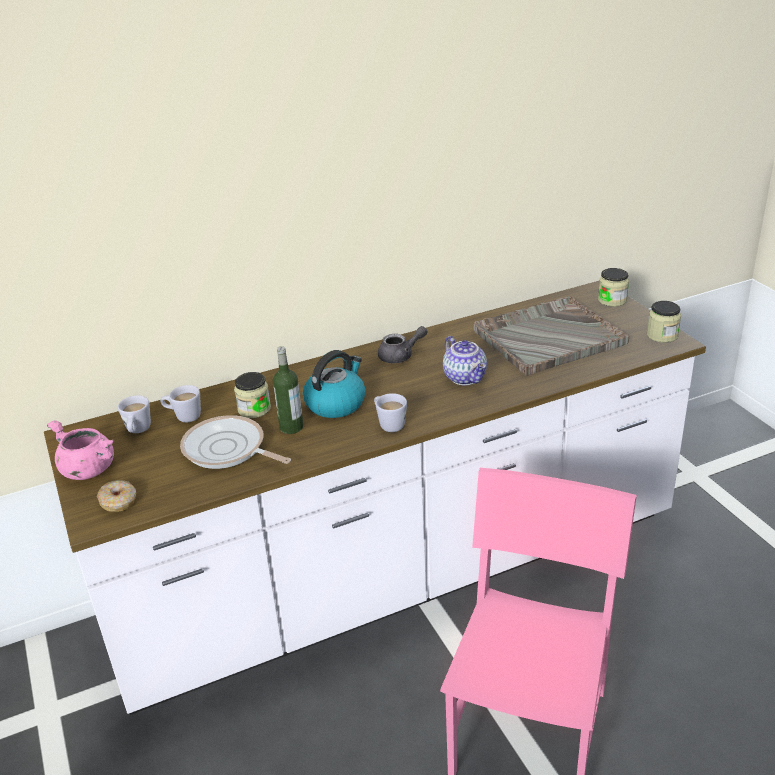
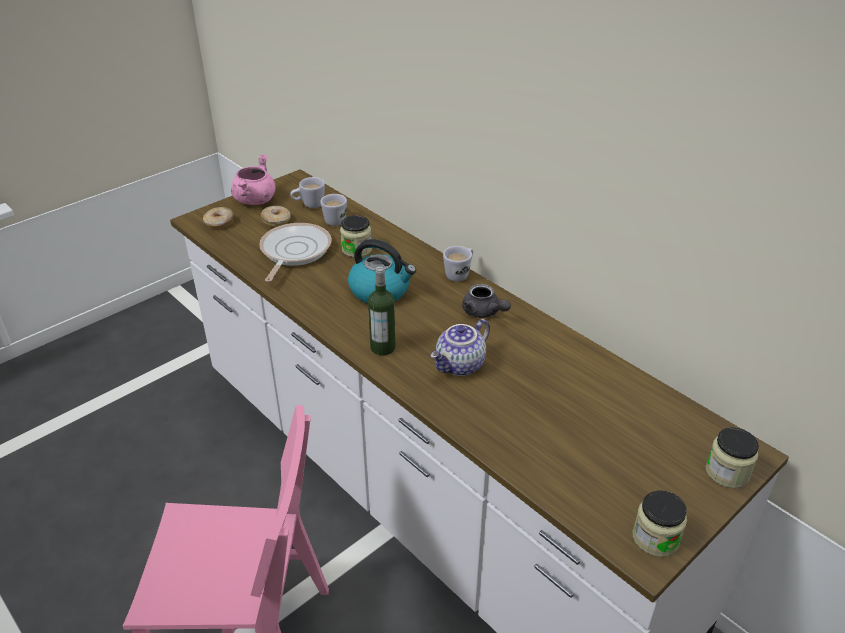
camera: 70 degrees right, 5 degrees up
(152, 457) = (276, 221): none -> donut
(291, 427) = (335, 275): bottle -> bottle (383, 347)
(389, 424) = (356, 329): white mug -> white mug (460, 274)
(547, 337) = (584, 419): grey tray -> none

